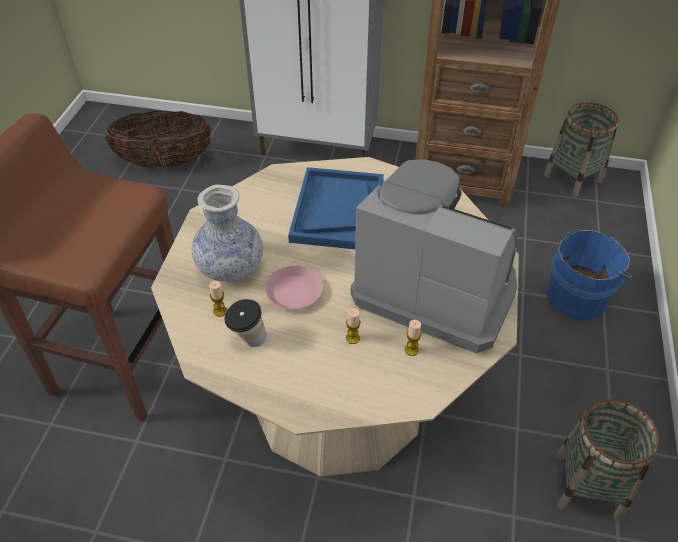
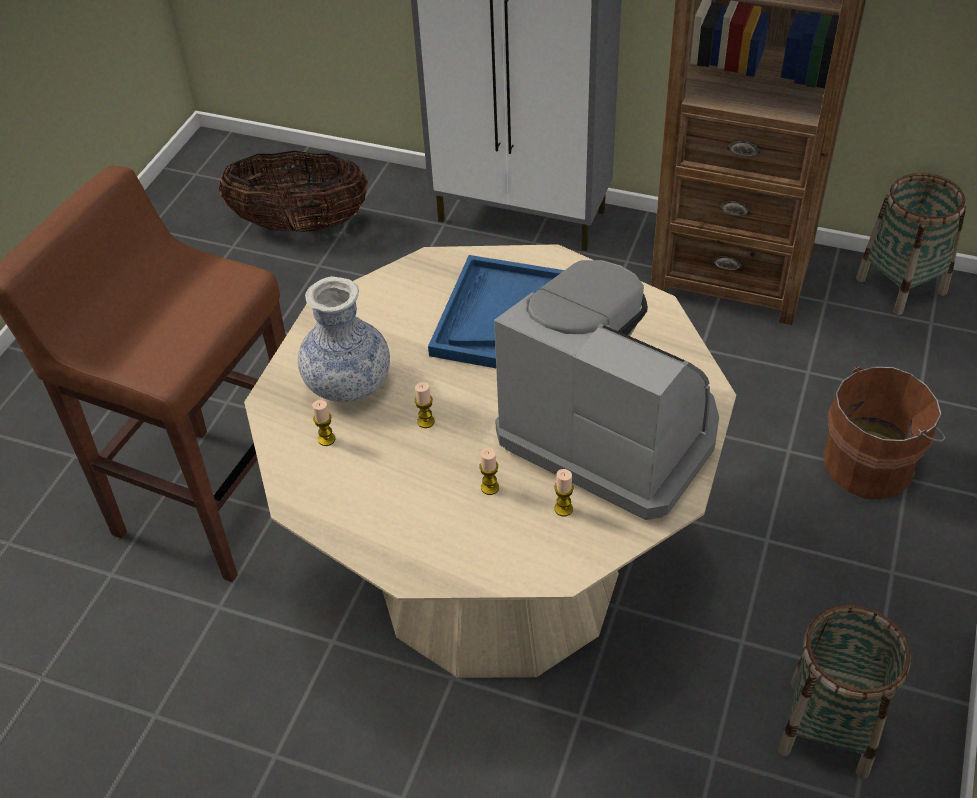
camera: 10 degrees right, 0 degrees up
(248, 340) = (356, 479): cup -> none
(295, 291) = (426, 421): pink plate -> candle
(579, 296) = (872, 463): blue bucket -> brown bucket

